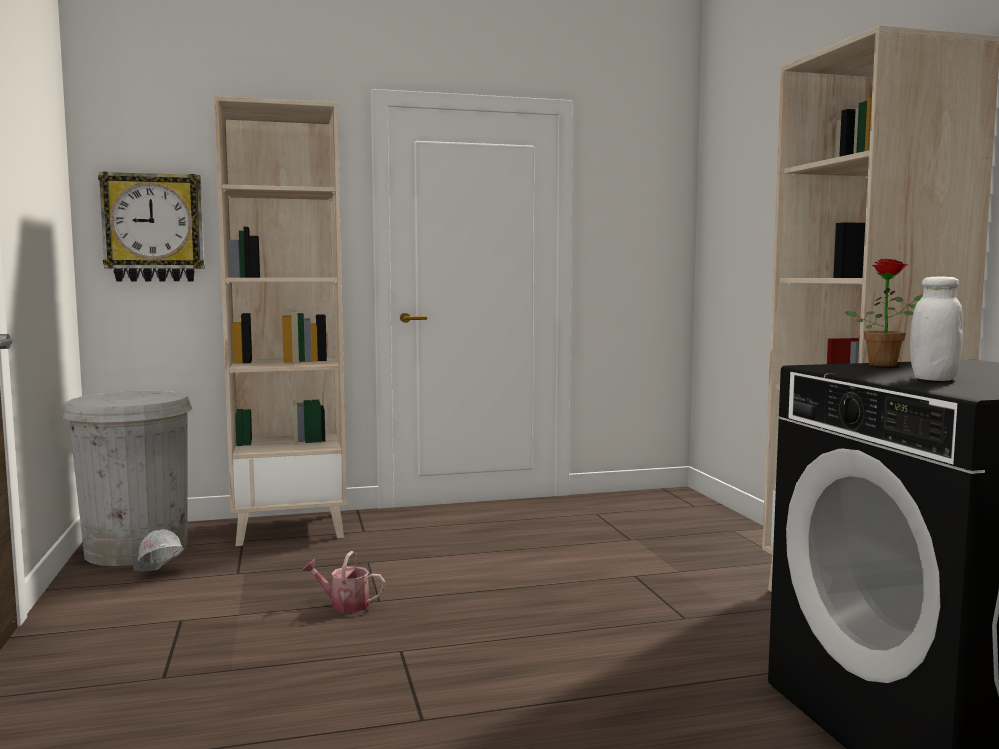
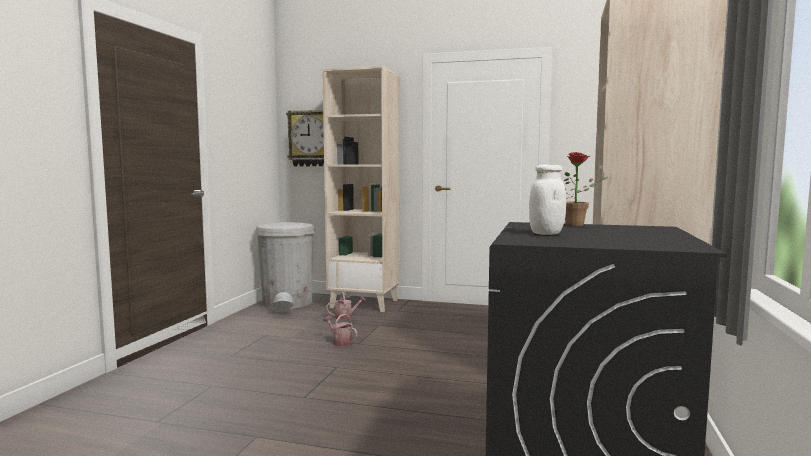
camera: 30 degrees right, 0 degrees up
(289, 557) = (346, 317): none -> watering can

